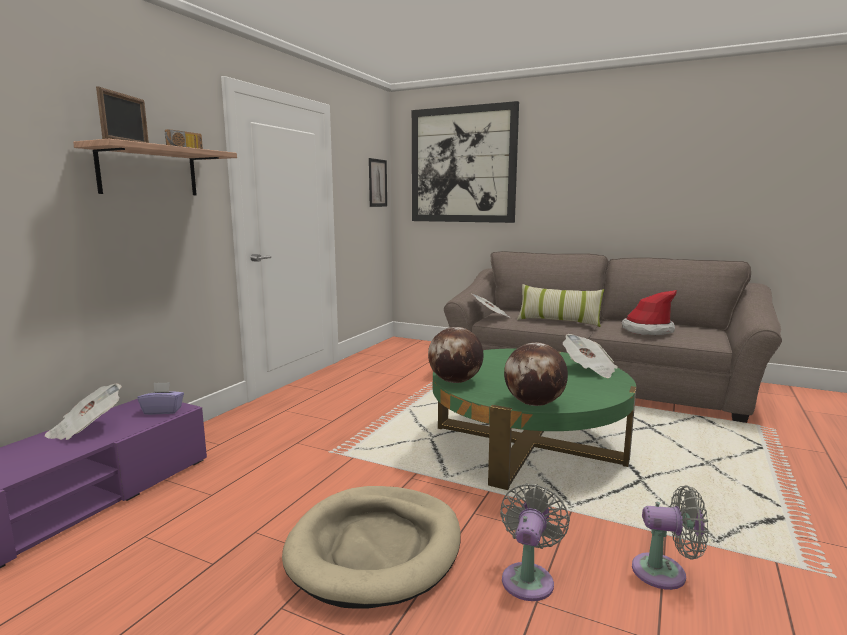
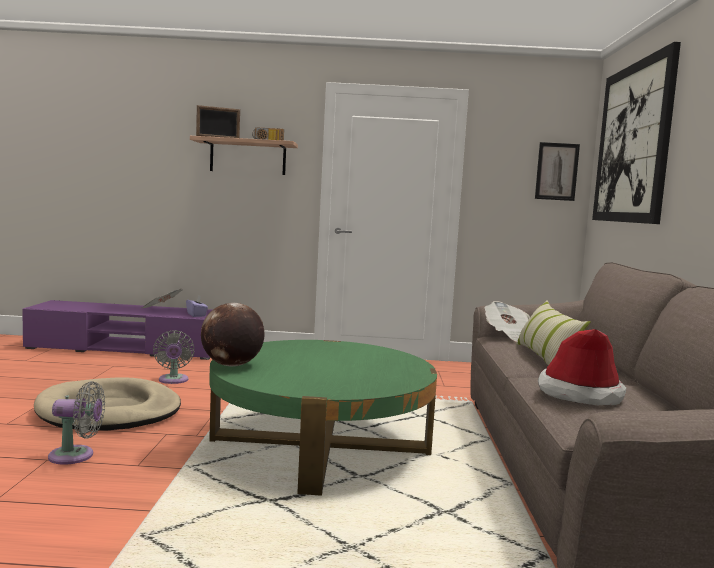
camera: 65 degrees right, 5 degrees down
(455, 381) = (274, 345): globe -> none
(589, 370) = (370, 382): newspaper -> none
(665, 572) = (86, 507): grey fan -> grey fan (173, 380)

